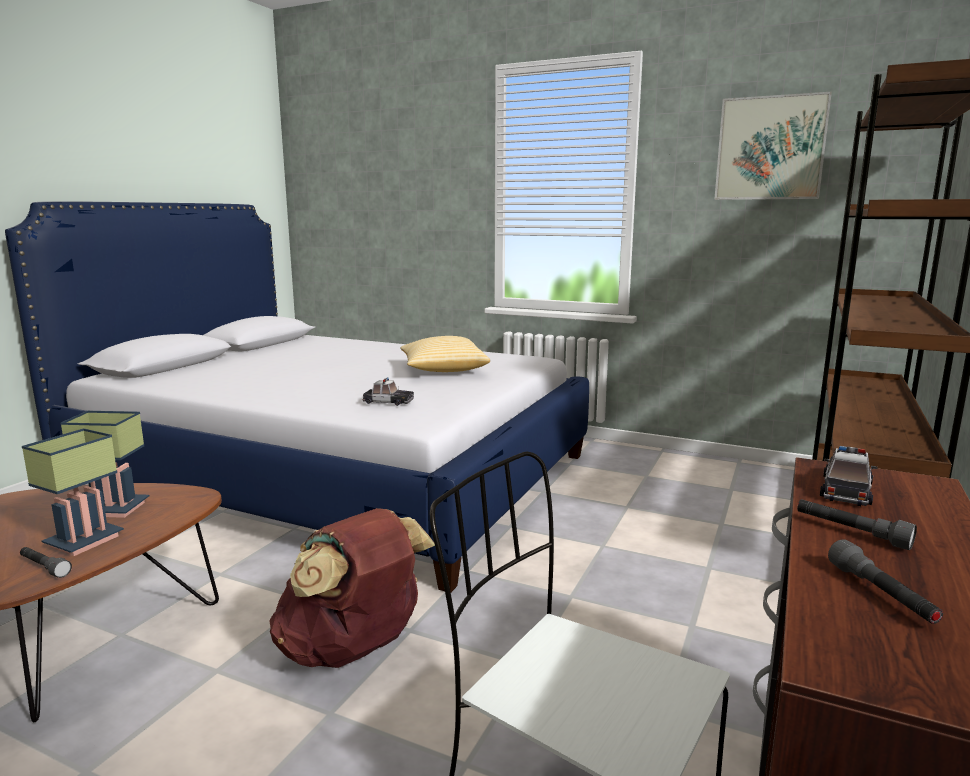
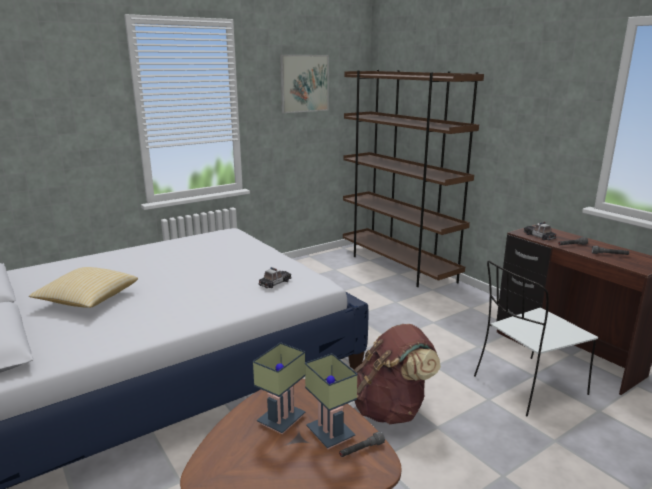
camera: 60 degrees left, 5 degrees up
(443, 370) = (215, 256): pillow -> pillow (87, 300)

